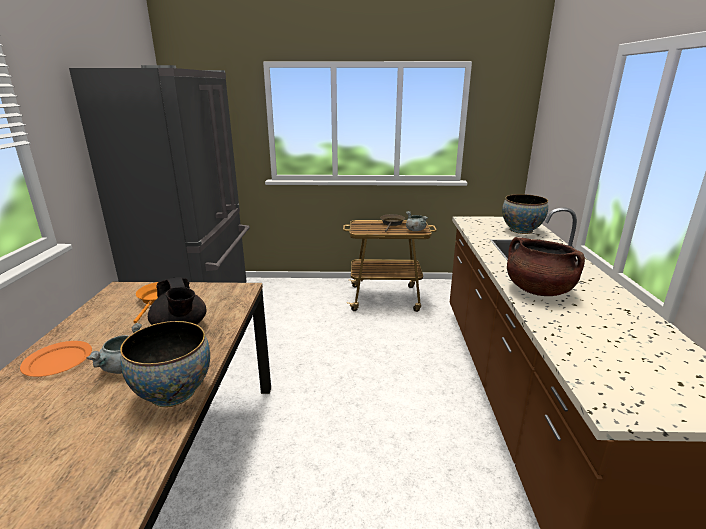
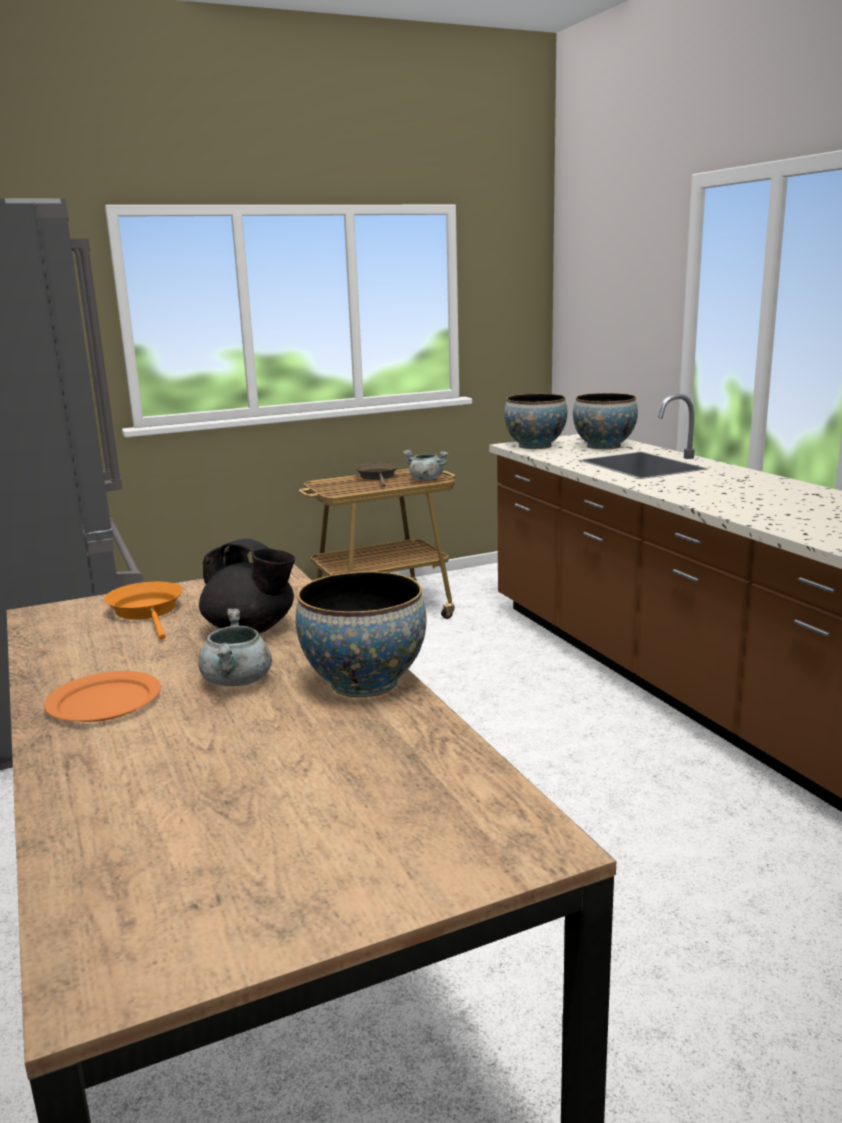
camera: 25 degrees left, 5 degrees down
(477, 222) = (535, 446): none -> bowl
(538, 290) = (704, 494): brown cooking pot -> none

